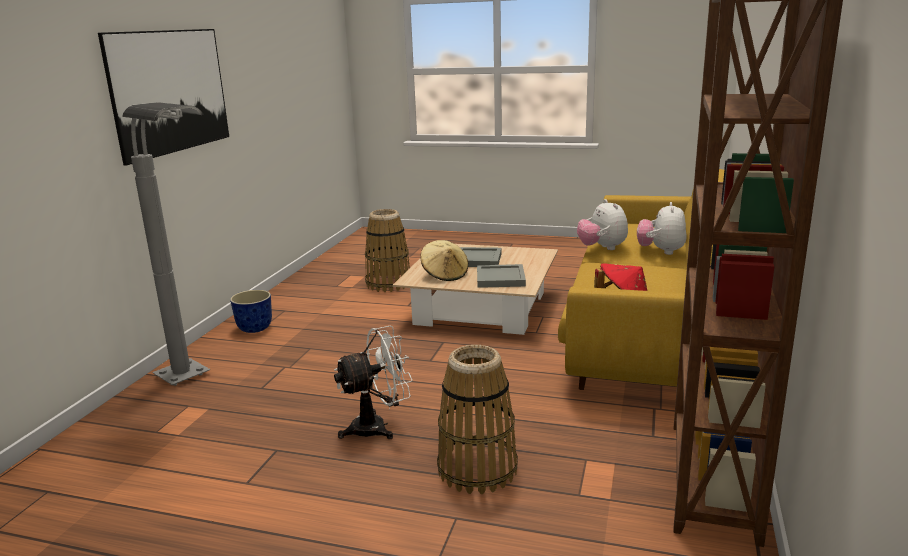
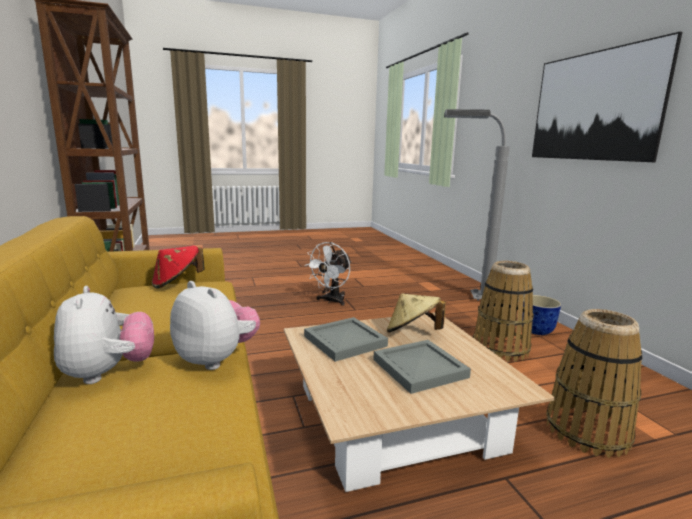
camera: 145 degrees right, 5 degrees down
(477, 469) = (259, 298): basket -> basket (500, 348)

